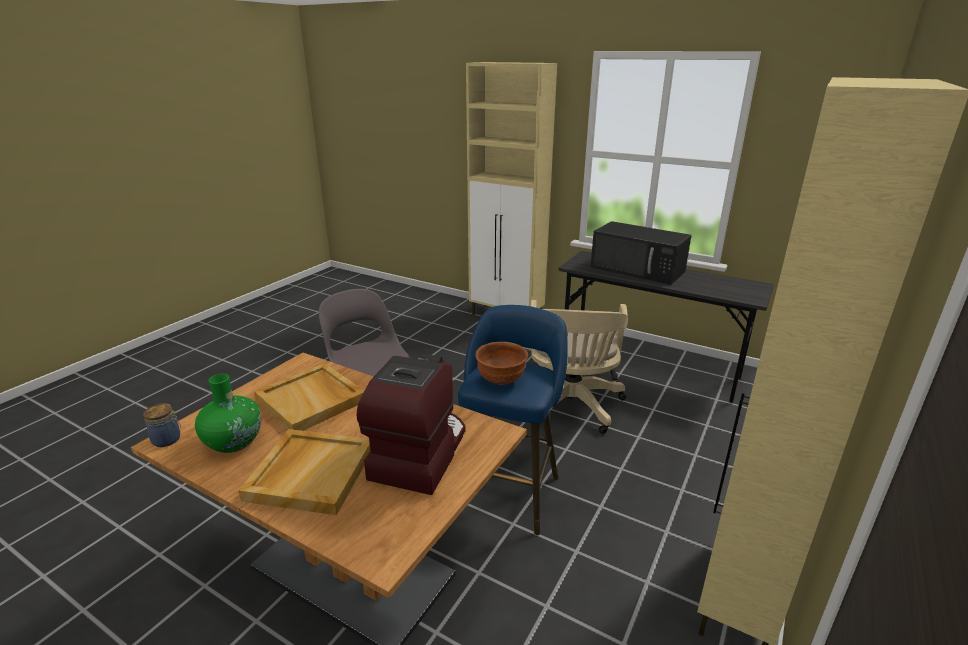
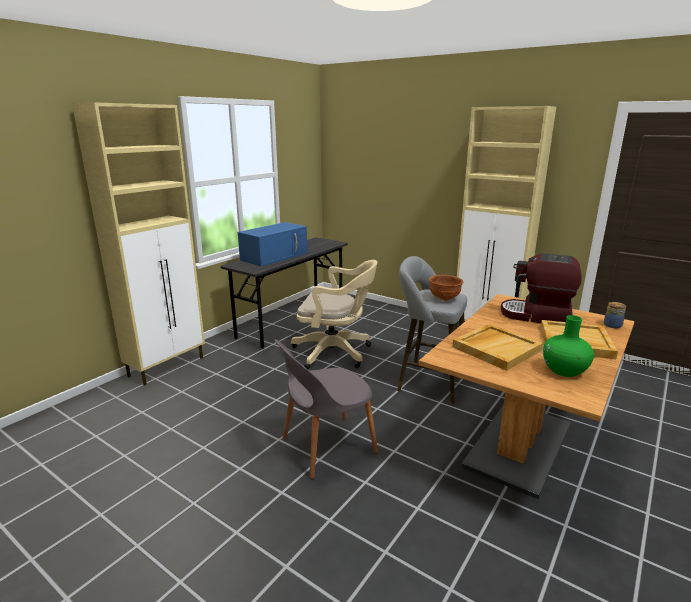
camera: 85 degrees left, 5 degrees down
(168, 440) = (580, 399): jar -> jar (612, 325)
(509, 489) = (427, 382): blue stool -> grey stool
(638, 269) = (275, 256): black microwave -> blue microwave

